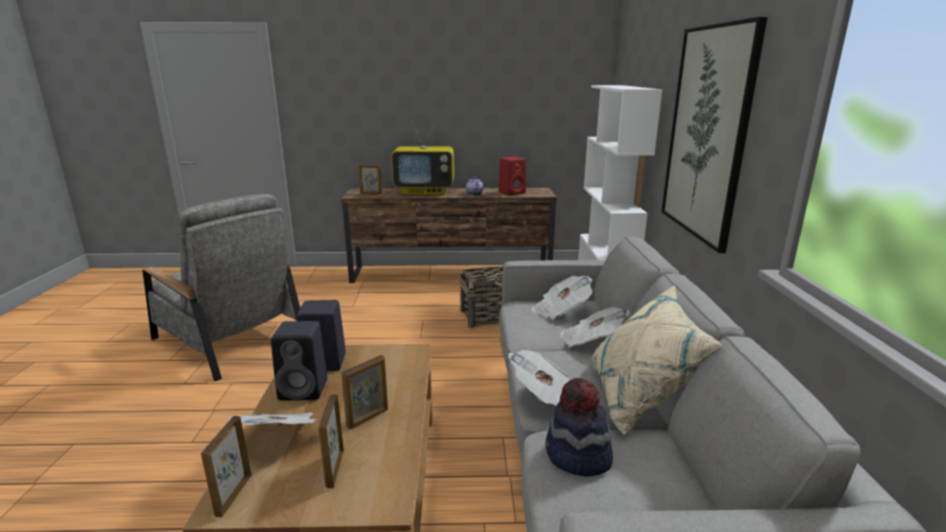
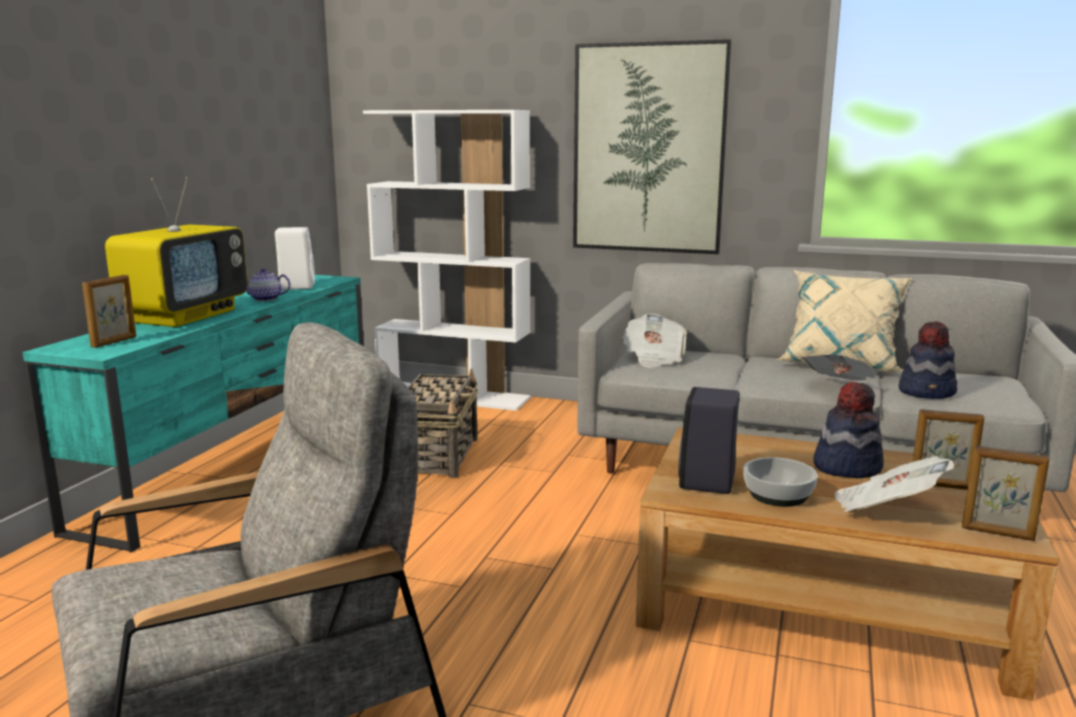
camera: 70 degrees left, 5 degrees down
(305, 389) = (777, 494): black speaker -> bowl
(368, 418) = (846, 466): picture frame -> hat
(452, 274) = (241, 460): brown tv stand -> turquoise tv stand
(512, 192) = (296, 286): red speaker -> white speaker
(591, 341) = (731, 360): newspaper -> none

